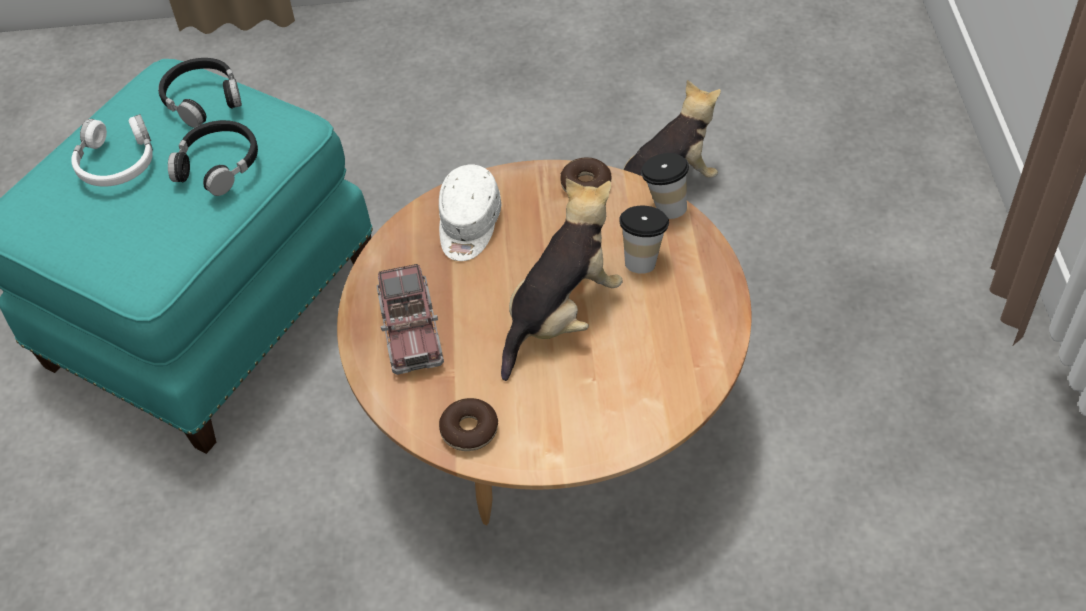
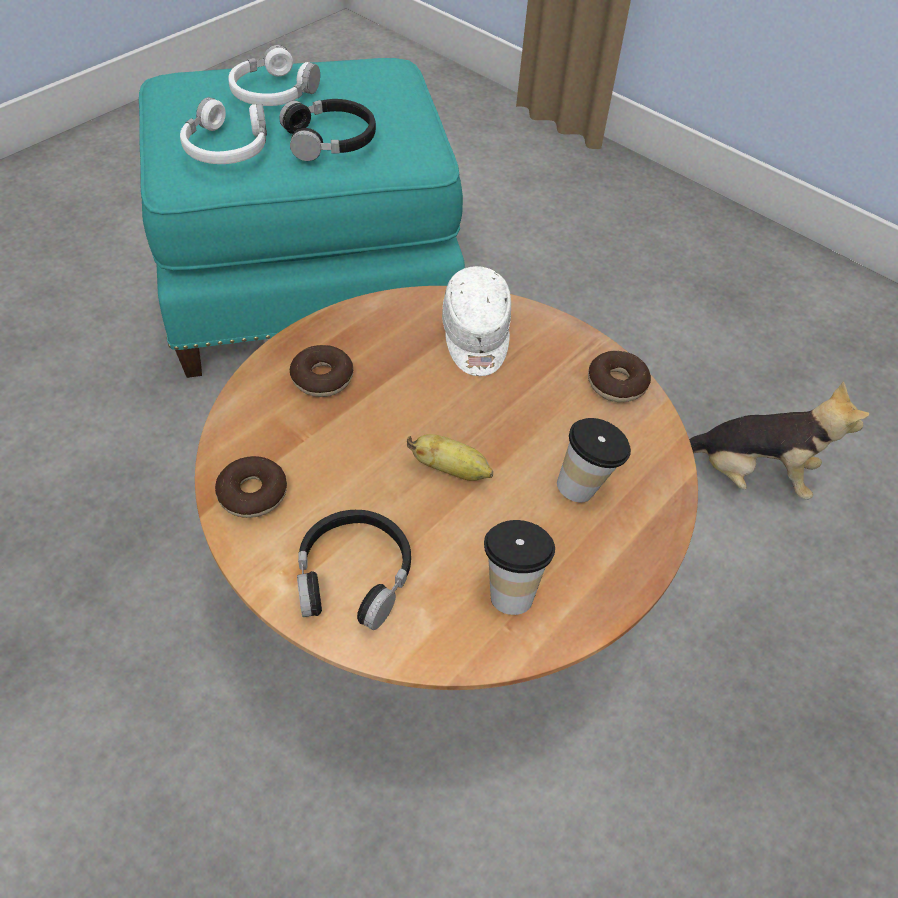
camera: 40 degrees right, 0 degrees up
(150, 228) = (227, 147): none -> white headphones
(203, 99) = (386, 94): black headphones -> black headphones (353, 575)
(411, 331) = (322, 378): toy truck -> donut
(468, 225) = (476, 337): white cap -> white cap turned 60 degrees counterclockwise
(561, 315) = (451, 470): plush toy -> banana
(664, 206) = (665, 459): cup -> cup (511, 588)

